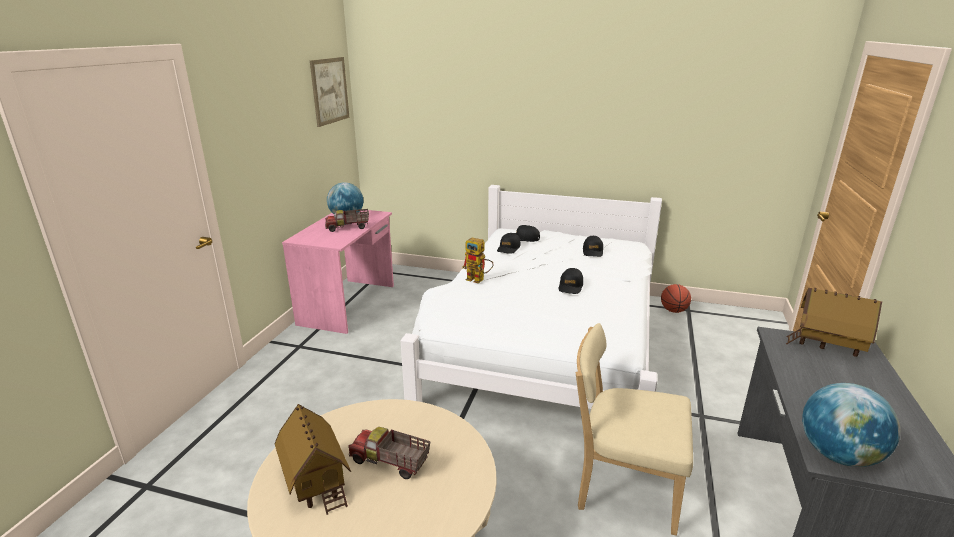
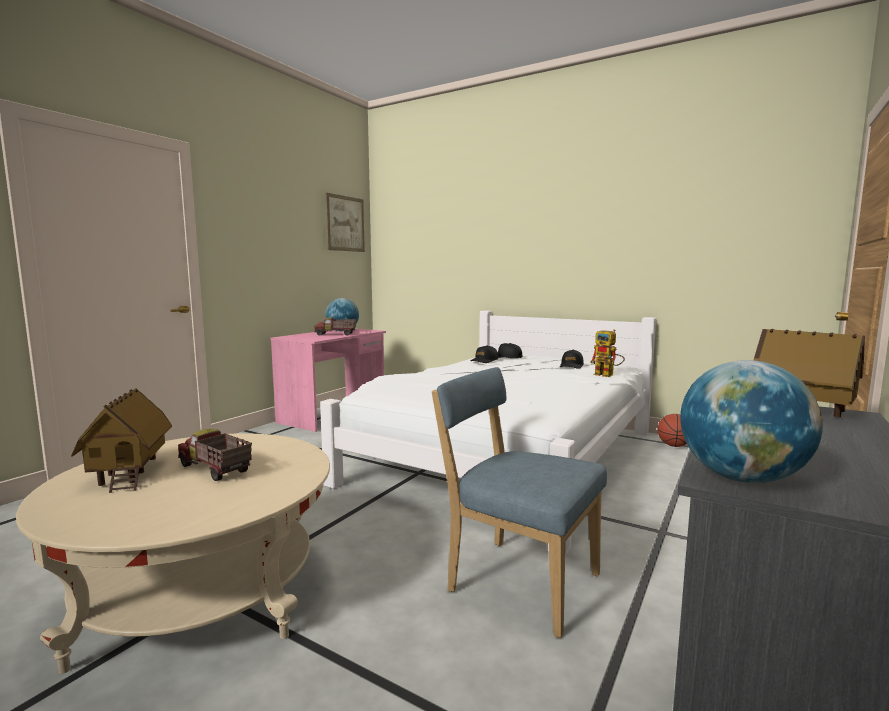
camera: 15 degrees right, 15 degrees down
(479, 280) = (433, 373): toy robot -> toy robot (608, 375)
(570, 286) = (524, 381): black cap -> none
(622, 487) = (517, 580): beige chair -> blue chair

